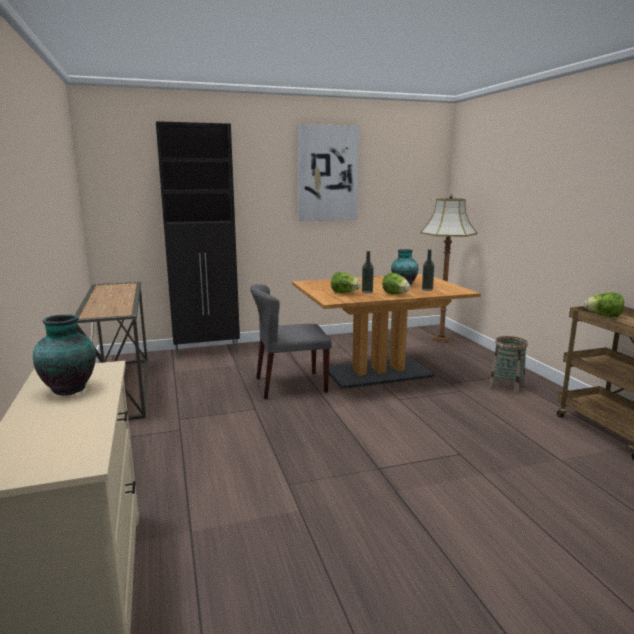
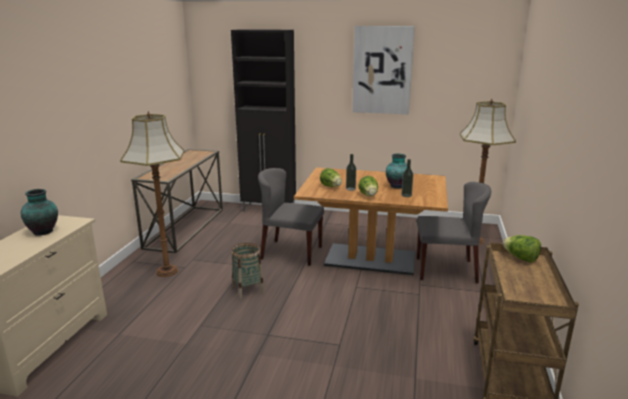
camera: 30 degrees right, 5 degrees up
(159, 440) = (166, 271): none -> floor lamp
(453, 366) = (446, 270): none -> grey chair
(506, 386) = (467, 302): basket -> basket (248, 289)

